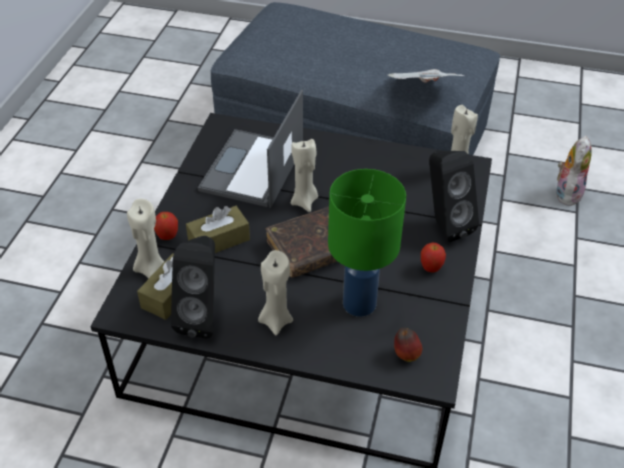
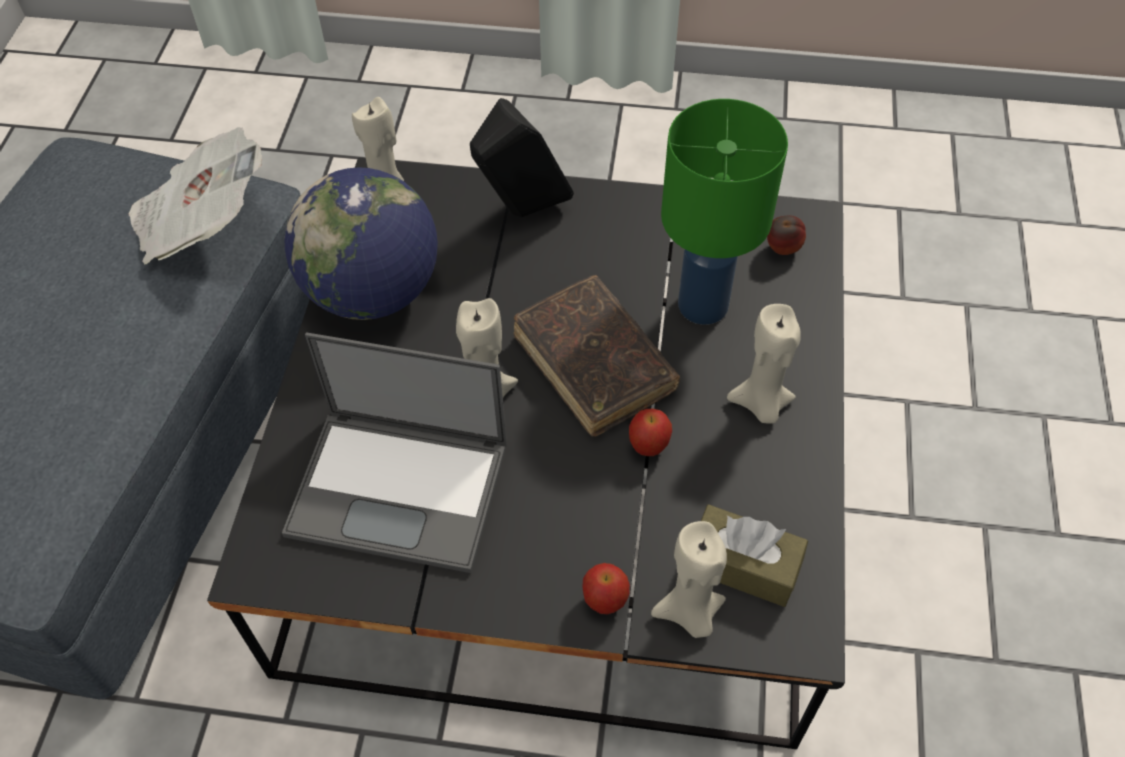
camera: 95 degrees left, 10 degrees up
(203, 317) = (779, 506): black speaker -> none
(219, 240) = (600, 513): brown tissue box -> none
(382, 162) = (373, 292): none -> globe
(431, 268) = (615, 226): apple -> apple (648, 447)
(566, 192) = (288, 162): plush toy -> none

